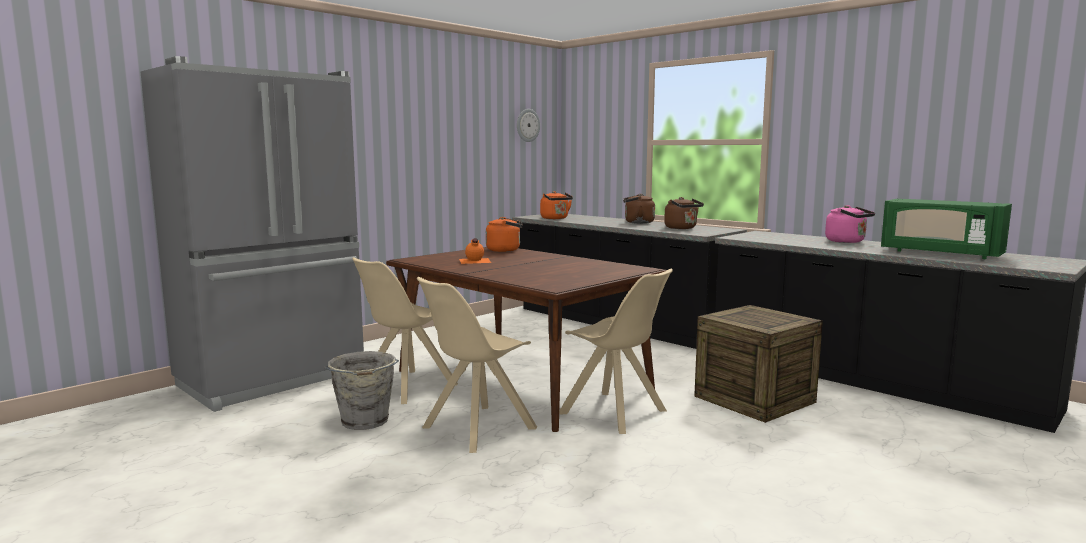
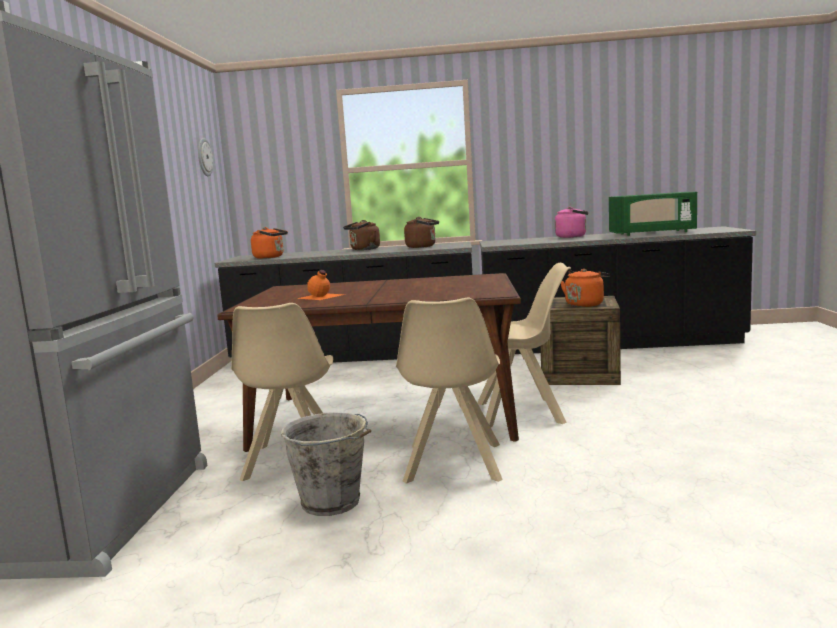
camera: 40 degrees left, 0 degrees up
(505, 250) = (304, 287): orange kettle -> orange kettle (585, 304)

